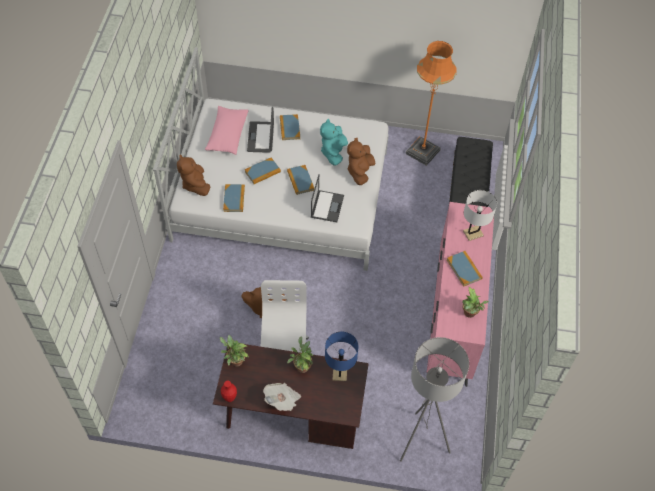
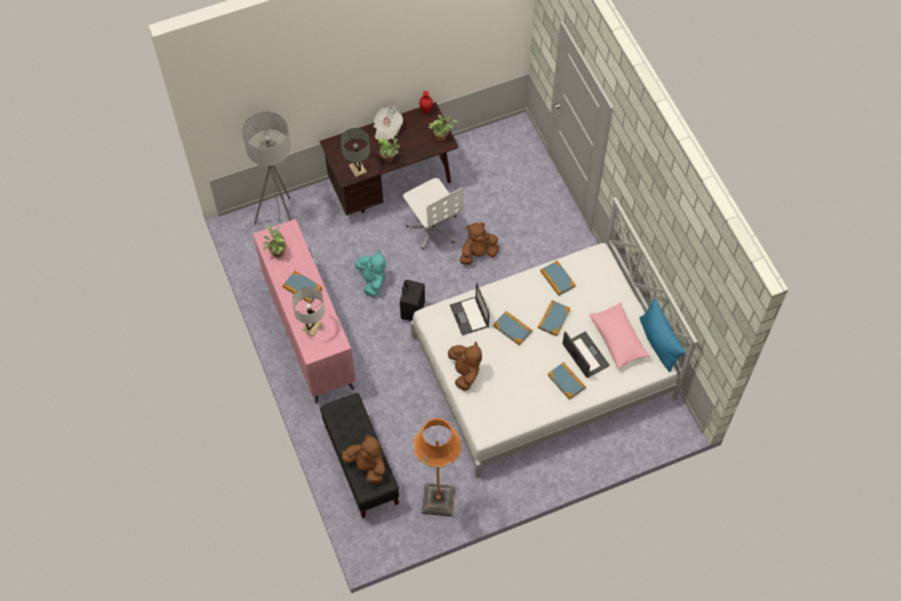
camera: 150 degrees right, 5 degrees up
(195, 184) = (603, 274): brown plush toy -> brown plush toy (367, 466)
(200, 119) = (658, 343): none -> blue pillow
(333, 152) = (504, 379): turquoise plush toy -> turquoise plush toy (372, 280)
(340, 372) = (357, 169): blue table lamp -> grey table lamp
(353, 289) = (412, 312): none -> black suitcase

